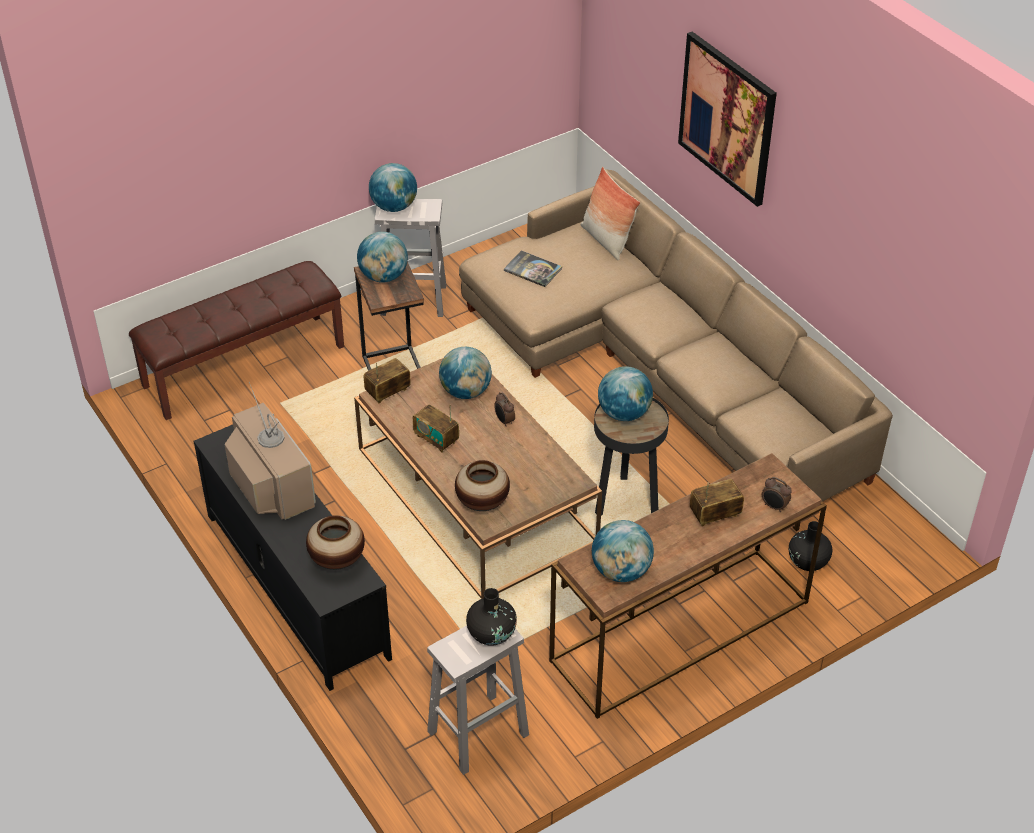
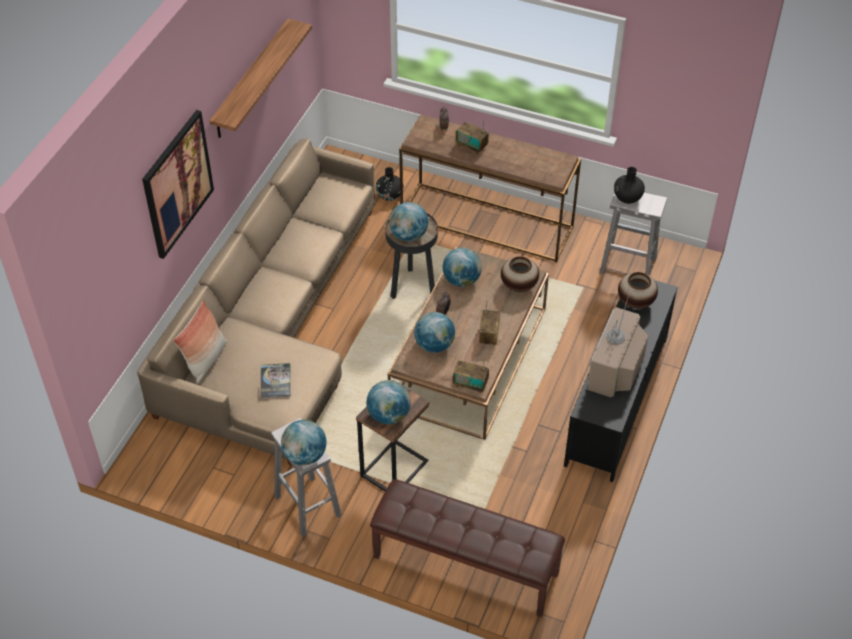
camera: 125 degrees left, 5 degrees up
(621, 571) = (546, 162): globe -> globe (461, 280)
(863, 213) = (251, 80): none -> shelf

